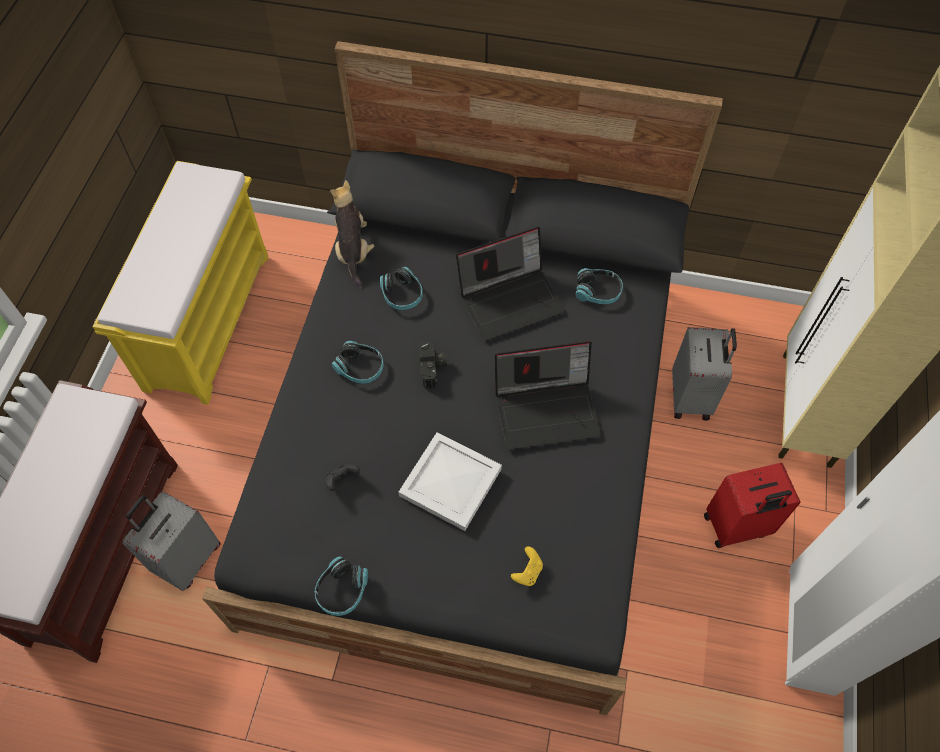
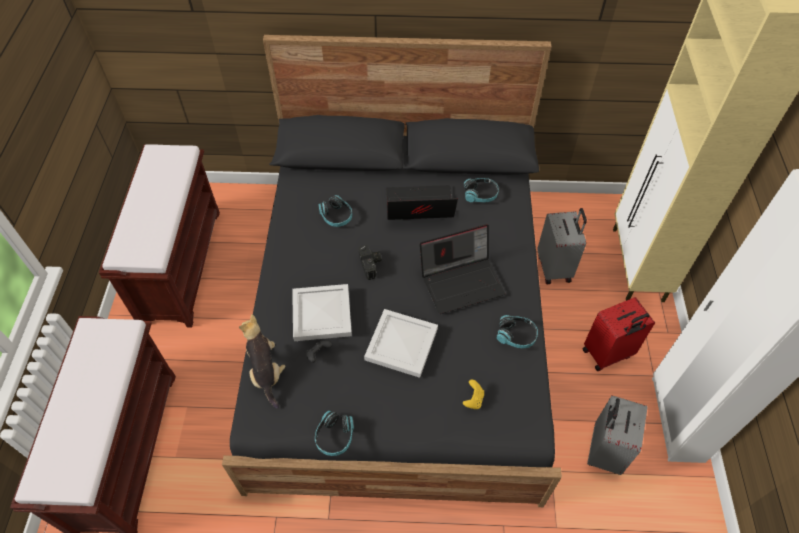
camera: 10 degrees left, 5 degrees down
(187, 558) = (196, 445): grey suitcase -> grey suitcase (603, 450)
(208, 319) = (180, 264): yellow bench -> brown bench
(353, 251) = (293, 190): plush toy -> plush toy (266, 371)
(355, 427) = (321, 315): none -> white tray
(360, 368) = (315, 272): headphones -> headphones (516, 335)
(511, 299) = (418, 208): laptop -> laptop turned 150 degrees counterclockwise

